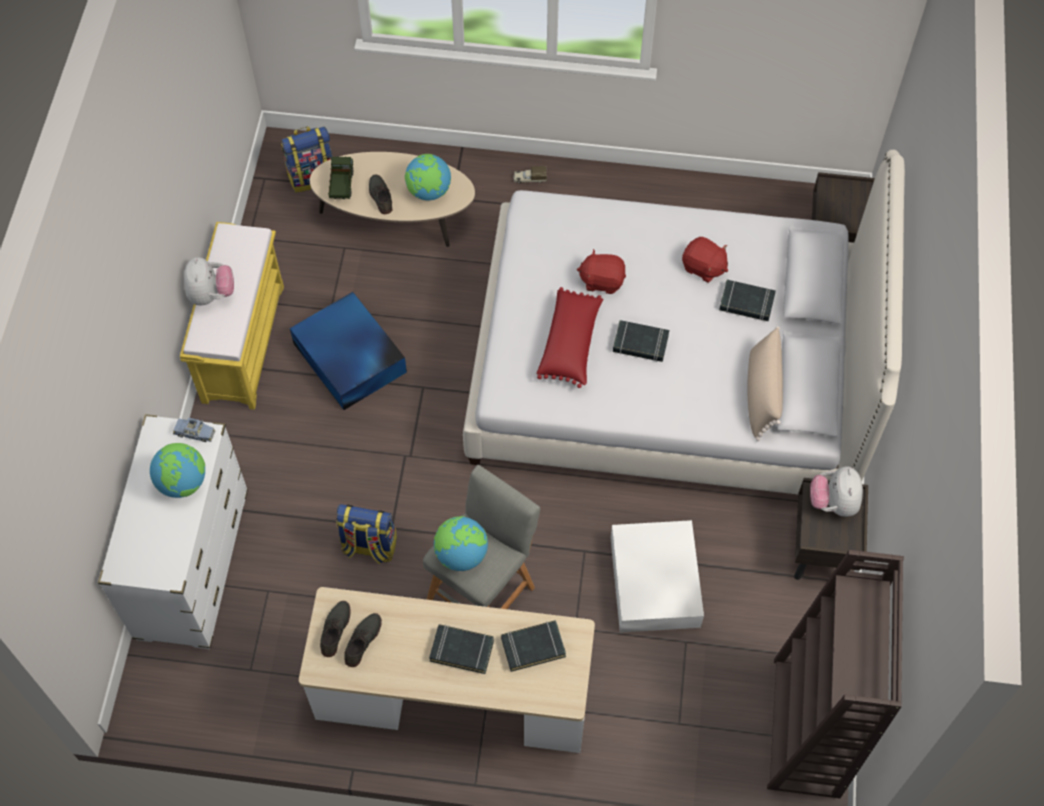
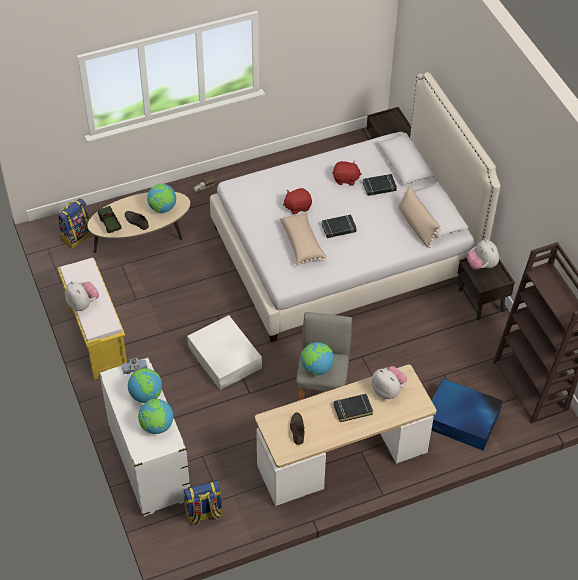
camera: 30 degrees left, 10 degrees down
(165, 538) = (156, 426): none -> globe
(335, 629) = (278, 431): grey shoe -> none
(350, 359) = (165, 319): blue storage box -> blue storage box (462, 420)
(369, 546) = (243, 408): backpack -> backpack (204, 514)
(533, 647) = (388, 390): black book -> plush toy
(571, 344) = (302, 243): red pillow -> beige pillow
(654, 583) = (408, 355): white storage box -> white storage box (225, 358)

